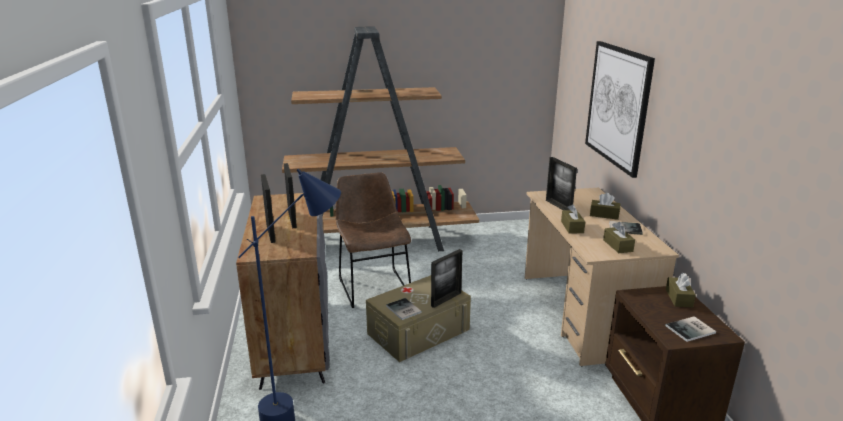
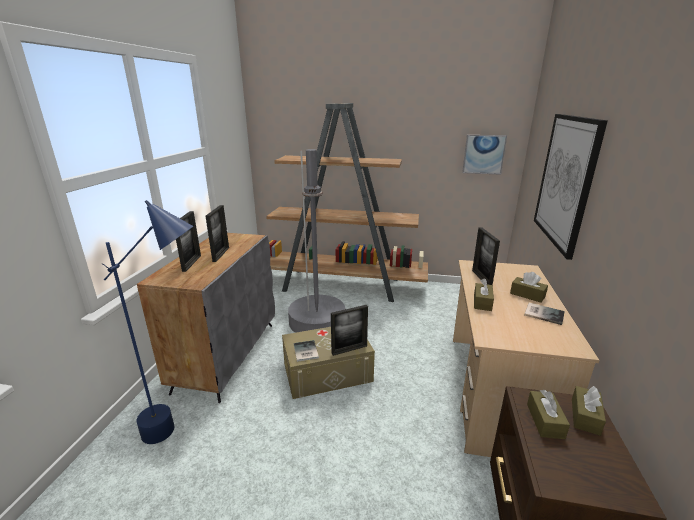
camera: 20 degrees right, 0 degrees up
(373, 286) = (317, 321): brown chair -> grey floor lamp
(518, 76) = (483, 154): none -> picture
(618, 245) = (523, 333): brown tissue box -> brown tissue box (545, 421)
(692, 330) = (585, 472): book -> none

